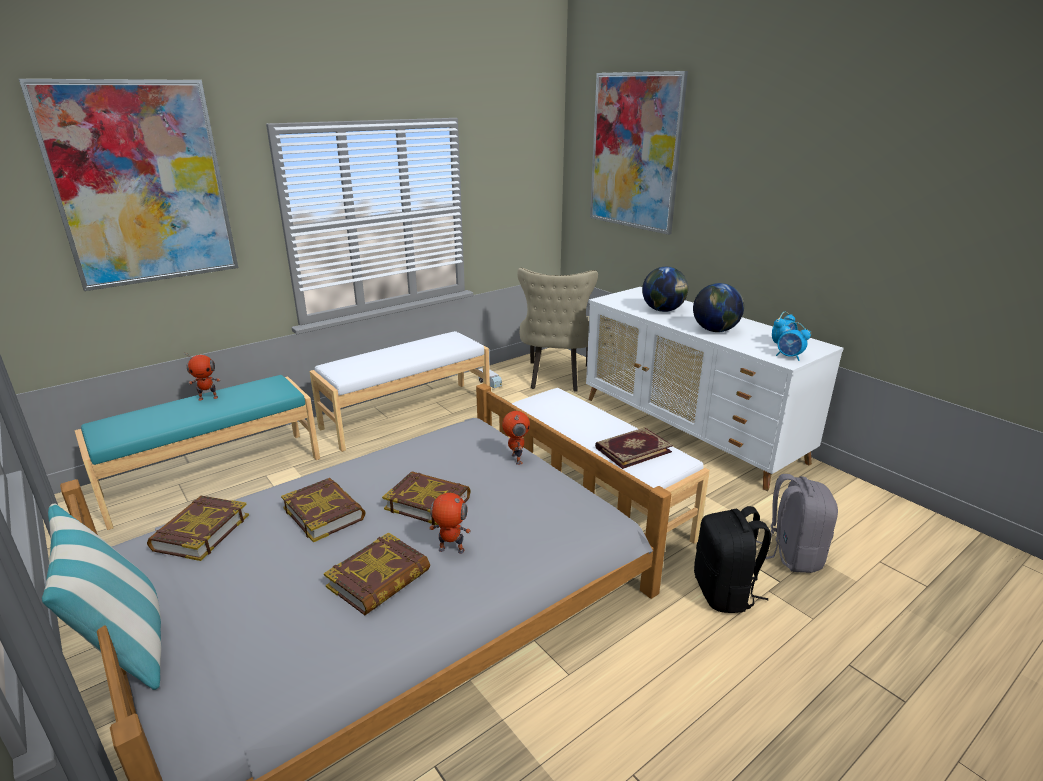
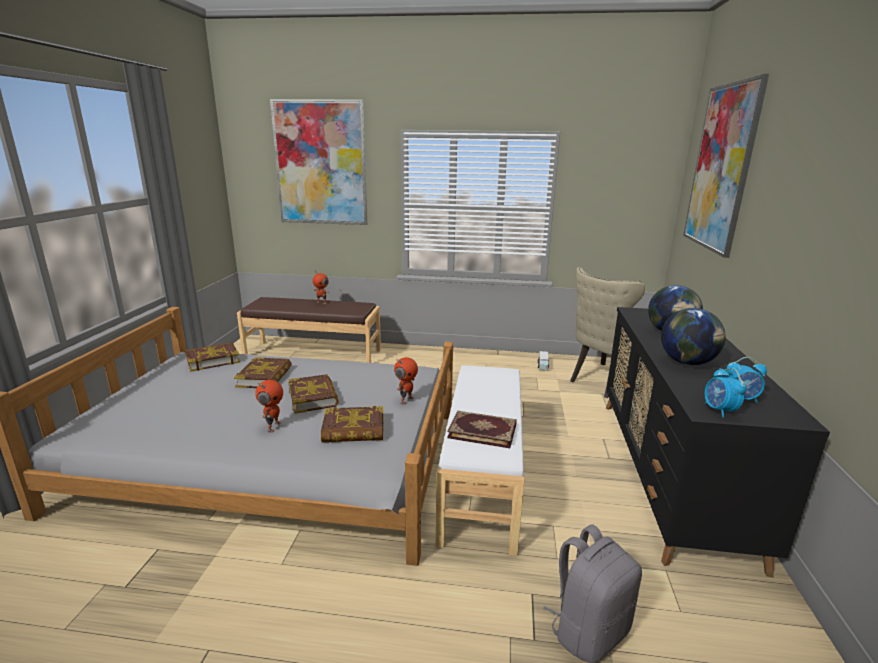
camera: 45 degrees right, 5 degrees down
(127, 647) = (115, 391): pillow -> none
(213, 476) = (313, 353): turquoise bench -> brown bench
(379, 579) = (221, 419): book -> book (353, 430)
(407, 414) = (455, 363): white bench -> none
(451, 551) = (273, 427): toy robot -> toy robot turned 45 degrees clockwise
(689, 428) = (669, 471): white dresser -> black dresser
(724, 593) = (468, 606): black backpack -> none

